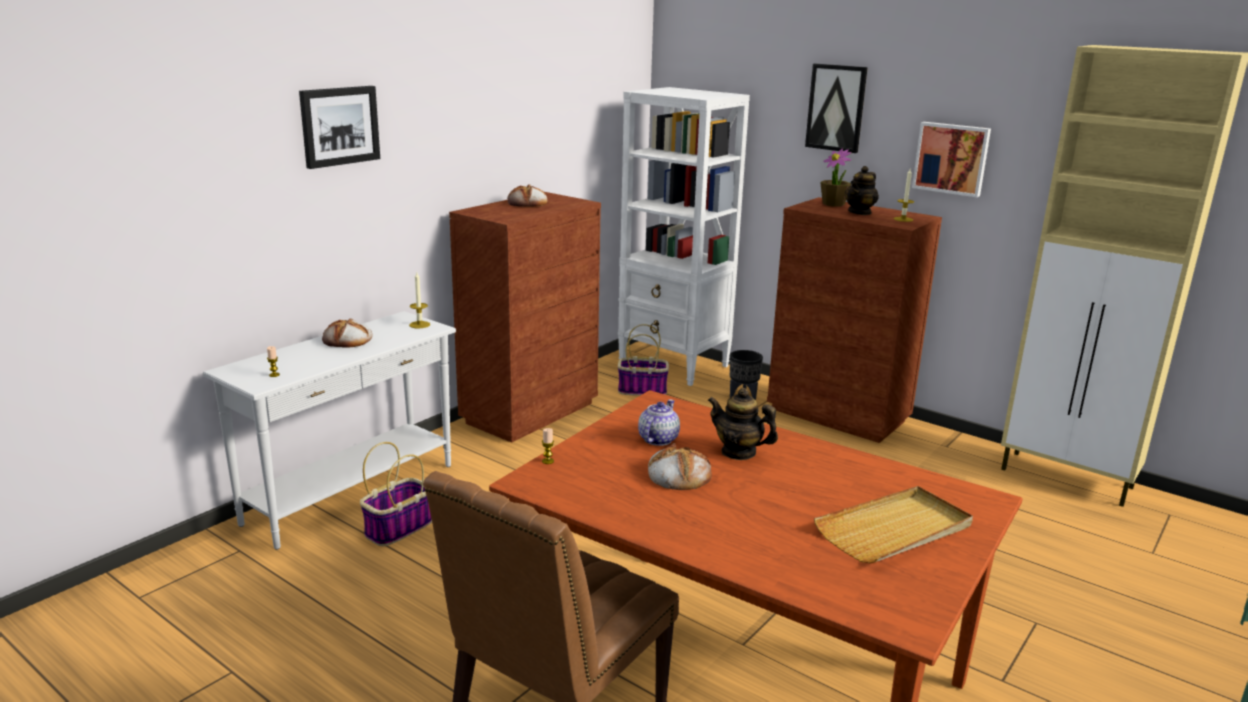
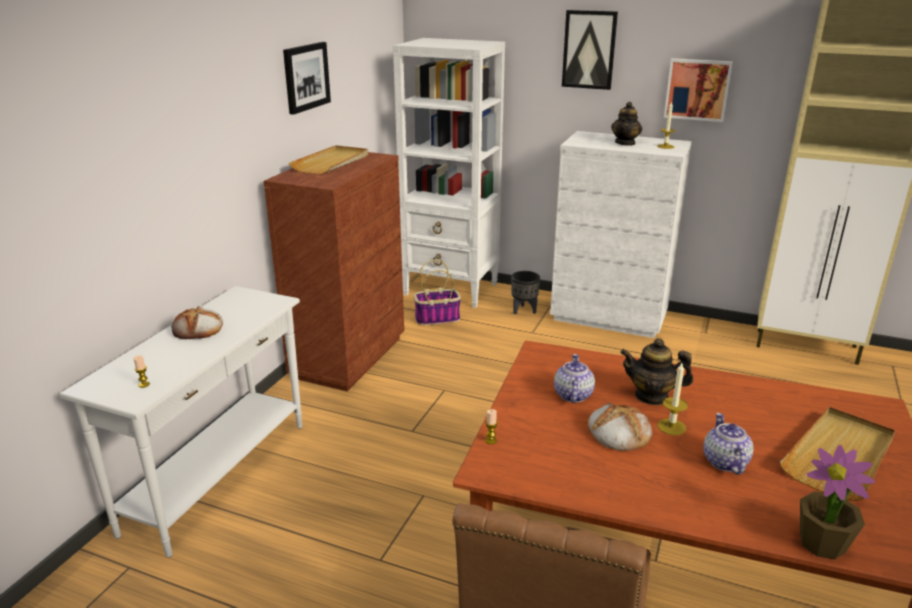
camera: 15 degrees left, 5 degrees up
(339, 126) = (158, 106): picture -> picture (306, 77)
(399, 528) = (284, 505): basket -> none
(419, 325) = (261, 299): candle -> candle (671, 427)
(528, 203) = (332, 163): bread -> beige tray
(765, 513) = (724, 461): none -> teapot
(833, 204) = (596, 137): potted plant -> potted plant (822, 543)
(839, 415) = (610, 317): brown dresser -> white dresser

